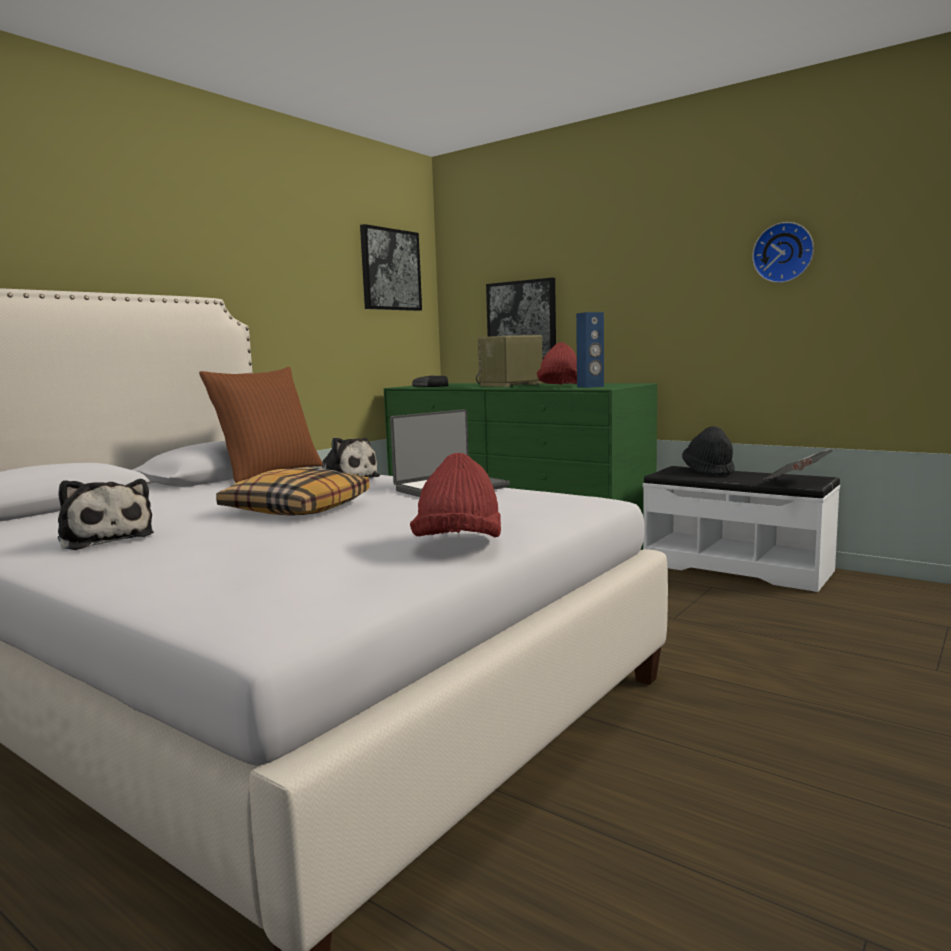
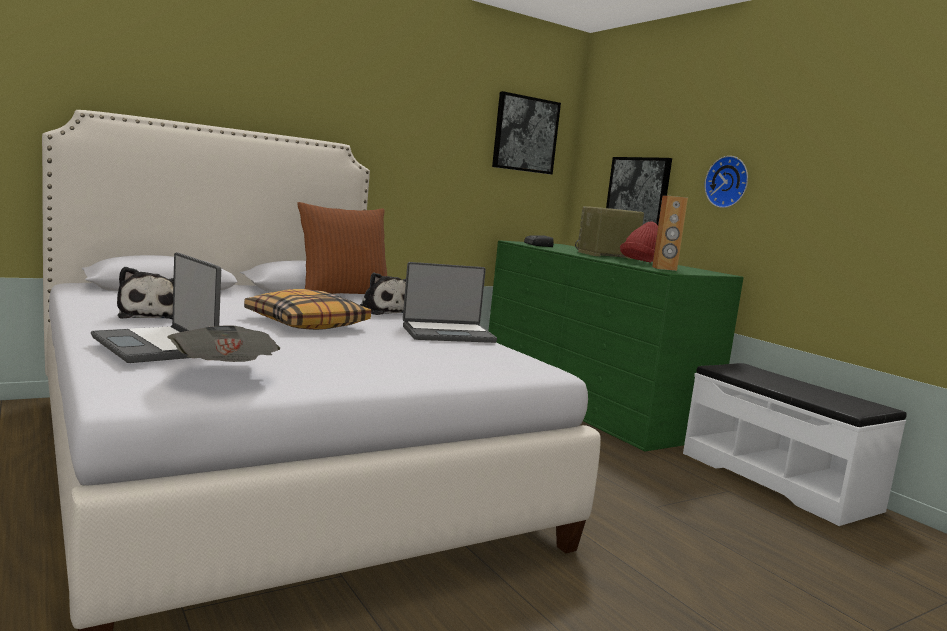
camera: 20 degrees right, 0 degrees up
(195, 569) = (156, 346): none -> laptop
(459, 545) = (358, 375): red hat -> none
(590, 386) = (664, 268): blue speaker -> brown speaker
(708, 471) = (769, 375): black hat -> none
(783, 253) = (890, 159): wall clock -> wall clock (728, 182)
(796, 482) = (843, 405): newspaper -> newspaper (225, 374)

